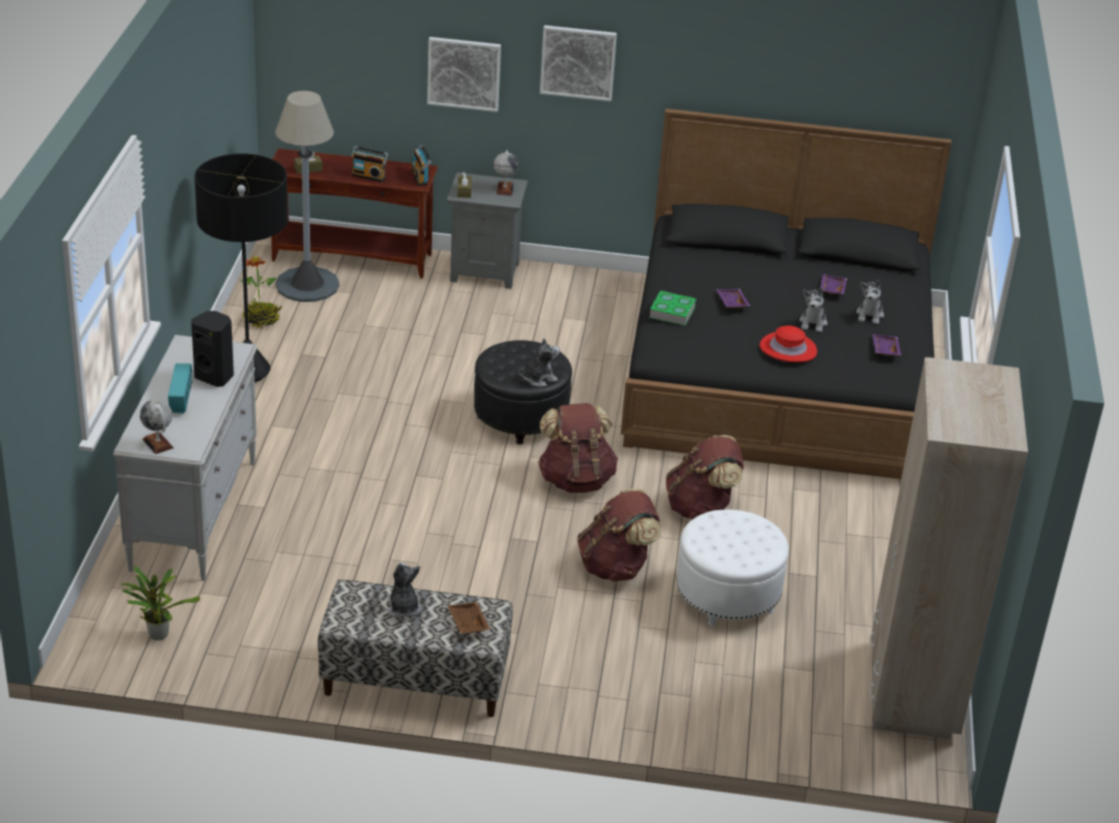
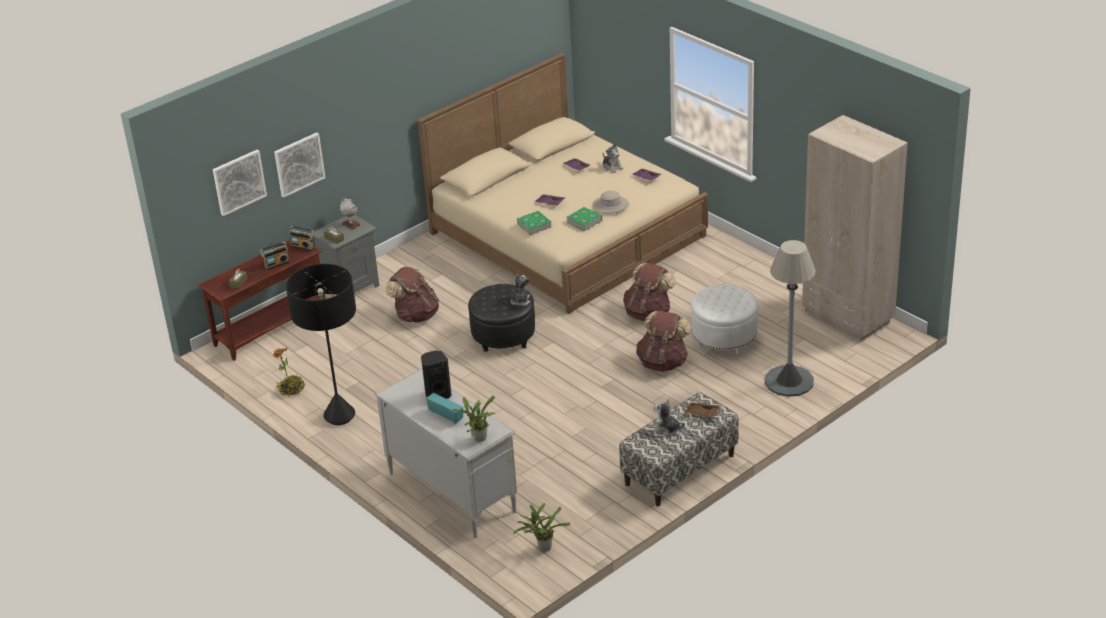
camera: 45 degrees left, 0 degrees up
(158, 443) = (479, 439): globe -> potted plant
(307, 285) = (278, 358): grey floor lamp -> grey floor lamp (789, 381)
(576, 480) = (578, 342): brown backpack -> brown backpack (415, 315)
(578, 62) = (362, 118): picture -> picture (239, 182)
(728, 344) = (584, 221): none -> book
(778, 372) = (567, 234): black bed -> beige bed
(788, 349) = (610, 205): red hat -> beige hat
(813, 323) = (598, 187): plush toy -> none

